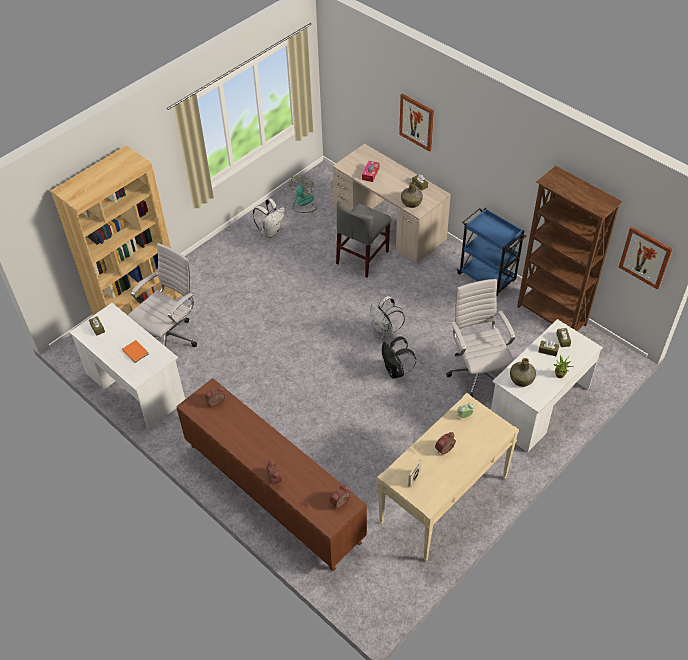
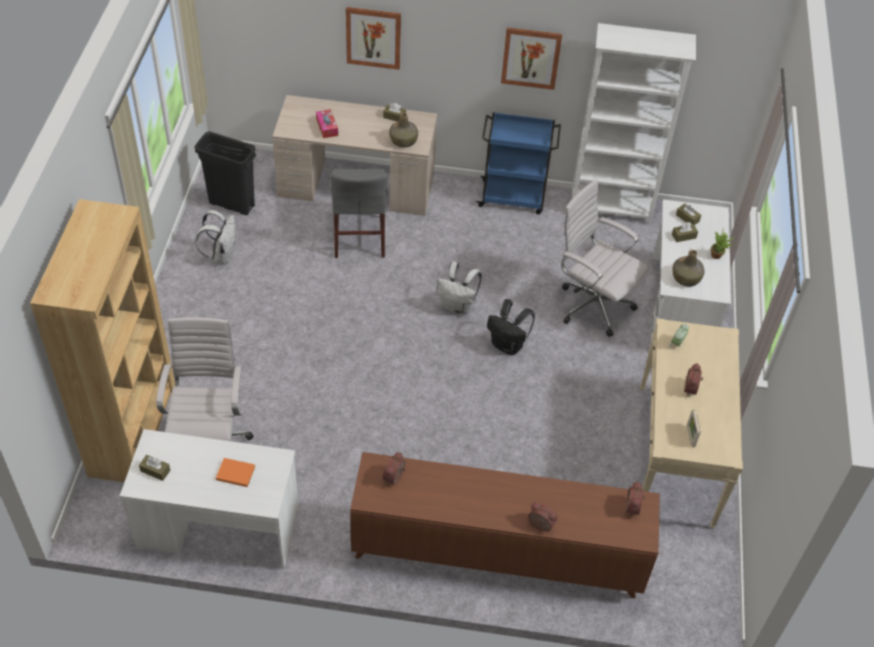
camera: 40 degrees left, 0 degrees up
(303, 203) = (231, 204): fan -> black trash can
(551, 316) = (611, 208): brown bookcase -> white bookcase
(645, 257) = (726, 90): picture -> picture (531, 57)

